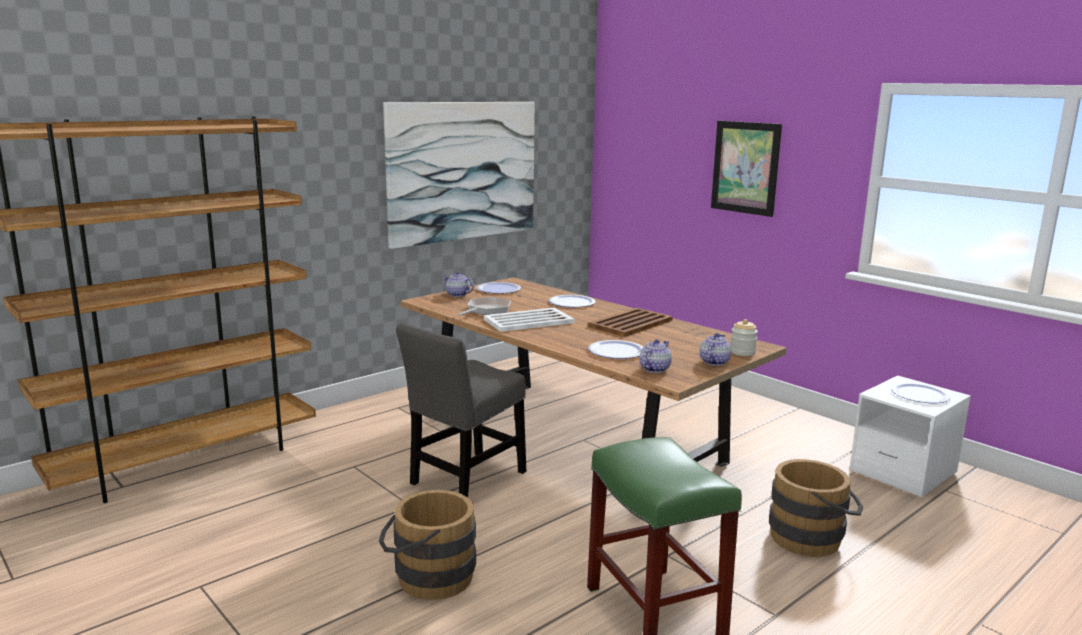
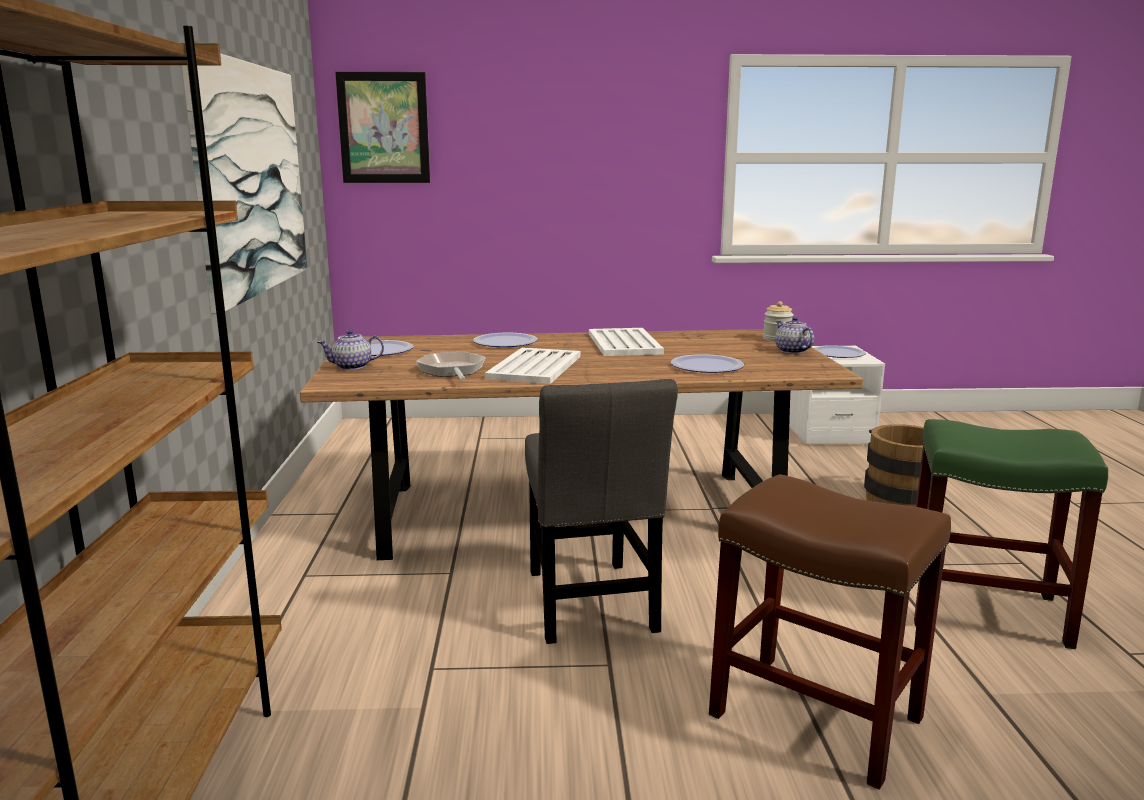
camera: 50 degrees left, 0 degrees up
(427, 577) = (813, 716): brown bucket -> brown stool
(630, 323) = (624, 344): brown tray -> white tray
(654, 369) = (783, 369): teapot -> none
(745, 167) = (574, 157): picture -> picture (384, 128)

